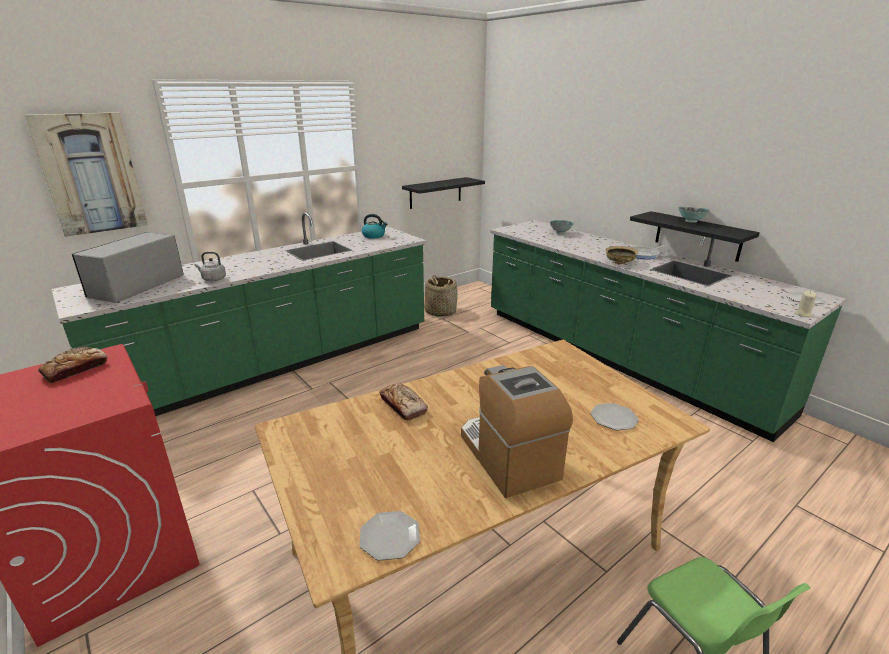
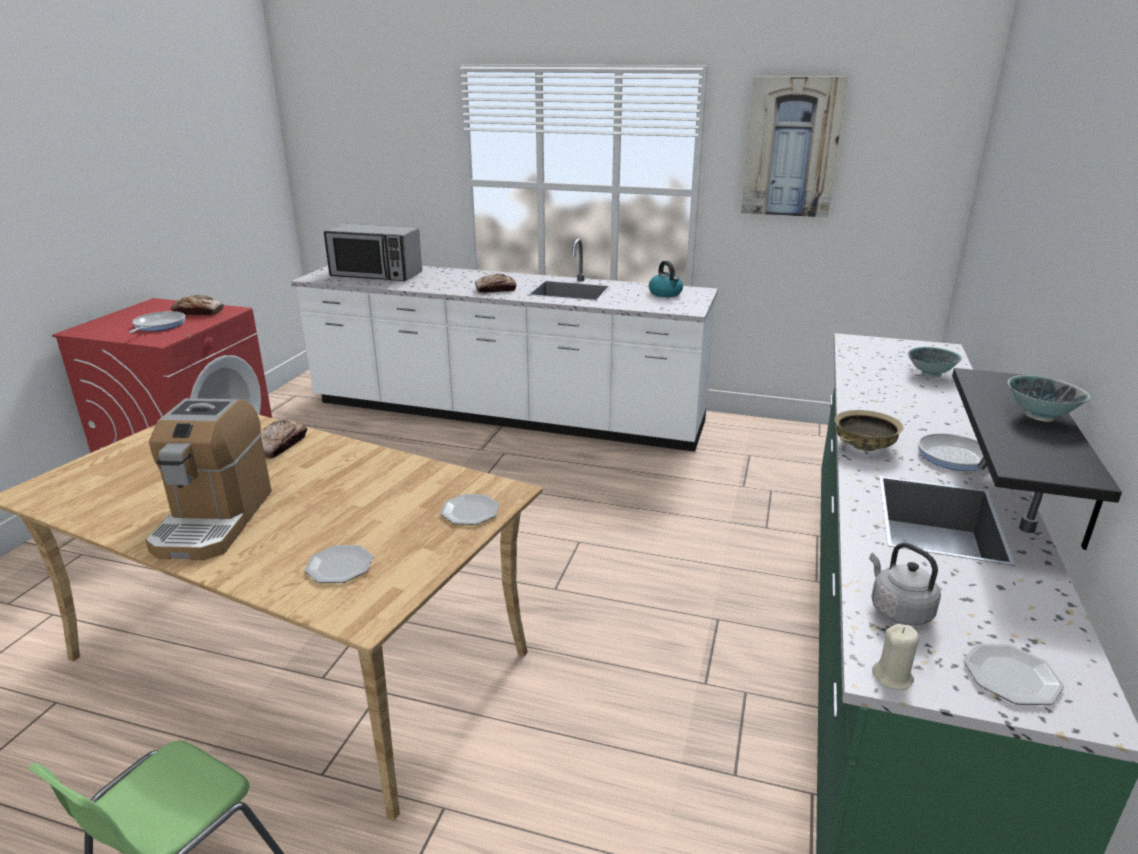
camera: 55 degrees right, 0 degrees up
(70, 396) = (158, 326): none -> frying pan
(91, 174) = (395, 158): picture -> picture (791, 147)
(137, 286) = (376, 275): microwave -> microwave turned 150 degrees counterclockwise
(213, 279) = (426, 286): grey kettle -> grey kettle (898, 610)
(272, 264) = (495, 289): none -> bread
(280, 363) = (506, 414): green counter -> white counter
(390, 536) = (66, 501): plate -> plate (471, 511)
(435, 193) = (839, 256): black shelf -> none
(440, 311) = (765, 446): basket -> none
(508, 456) = (214, 520): coffee machine -> coffee machine turned 150 degrees clockwise

